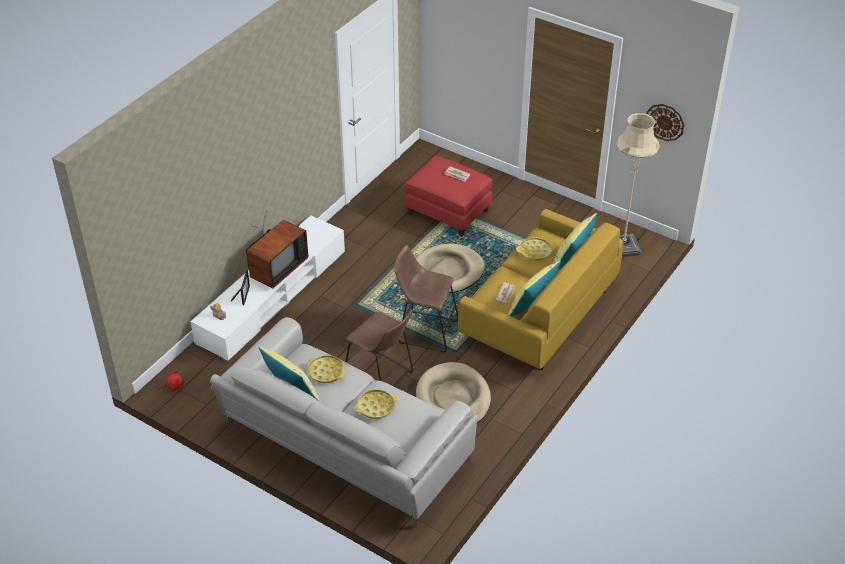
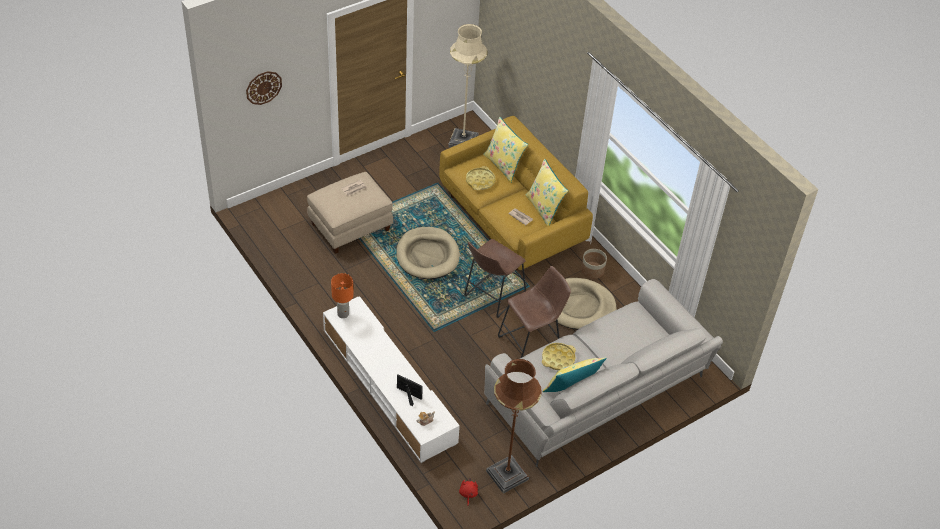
camera: 70 degrees left, 5 degrees up
(207, 406) = (507, 475): none -> brown floor lamp
(275, 269) = (385, 360): television -> none
(316, 227) = (343, 313): none -> orange table lamp
(376, 407) = (613, 340): yellow tray -> none
(449, 212) = (350, 226): red ottoman -> beige ottoman
(512, 395) = (592, 270): none -> planter
(665, 122) = (455, 25): wall clock -> wall clock (263, 87)

